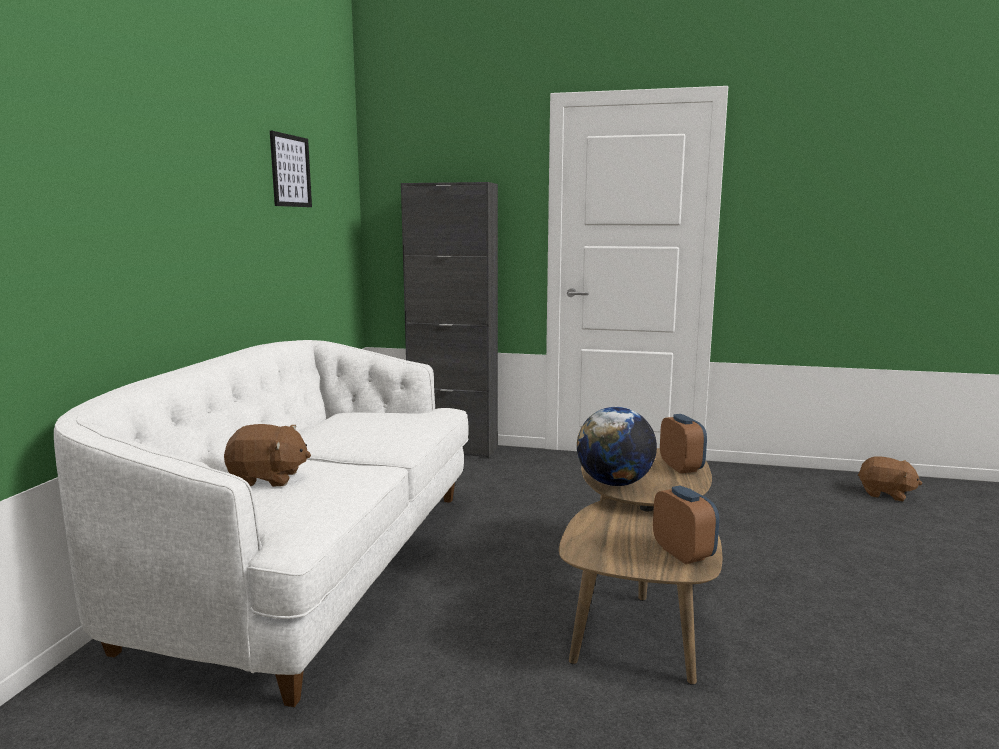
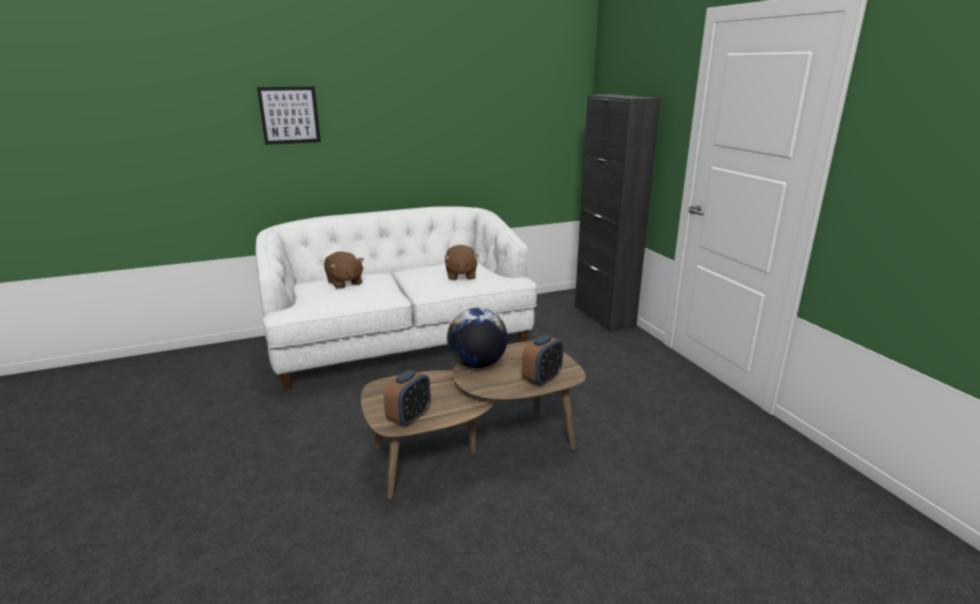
camera: 55 degrees right, 10 degrees up
(290, 171) = (491, 89): picture -> picture (289, 115)
(885, 494) = (888, 549): brown plush toy -> brown plush toy (460, 275)

